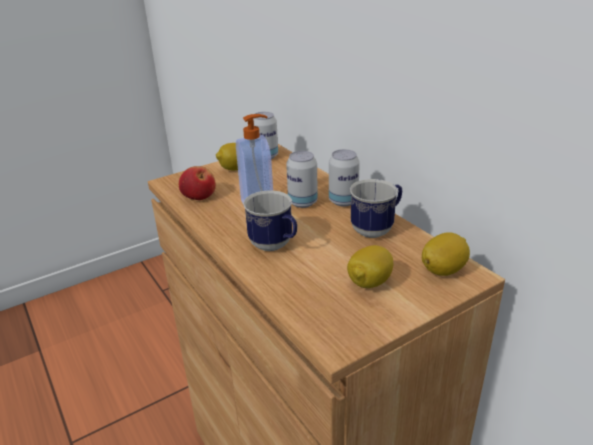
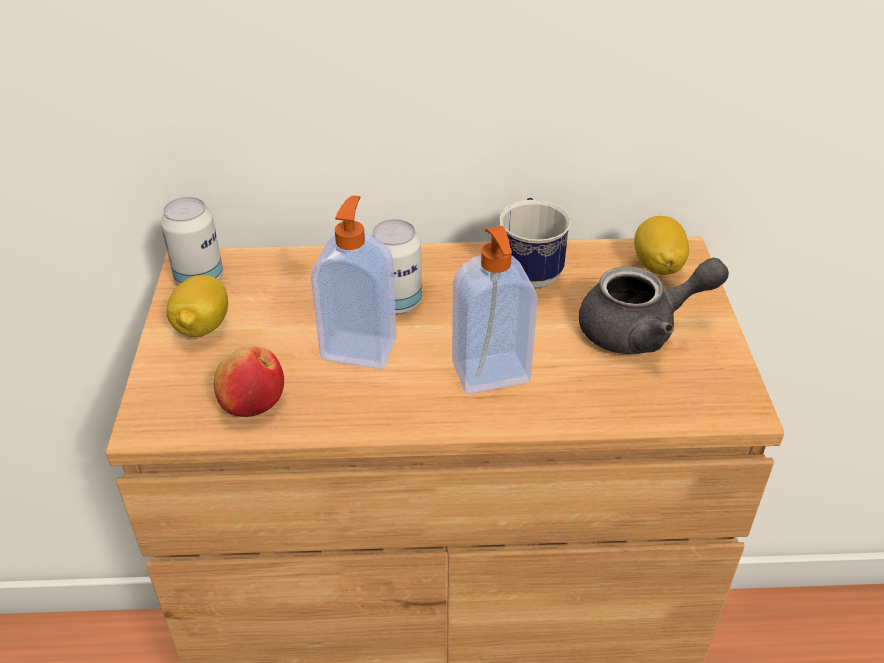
camera: 60 degrees left, 10 degrees up
(275, 246) = (491, 375): mug -> soap dispenser
(343, 201) = (432, 266): can -> none
(369, 282) = (641, 329): lemon -> grey teapot

